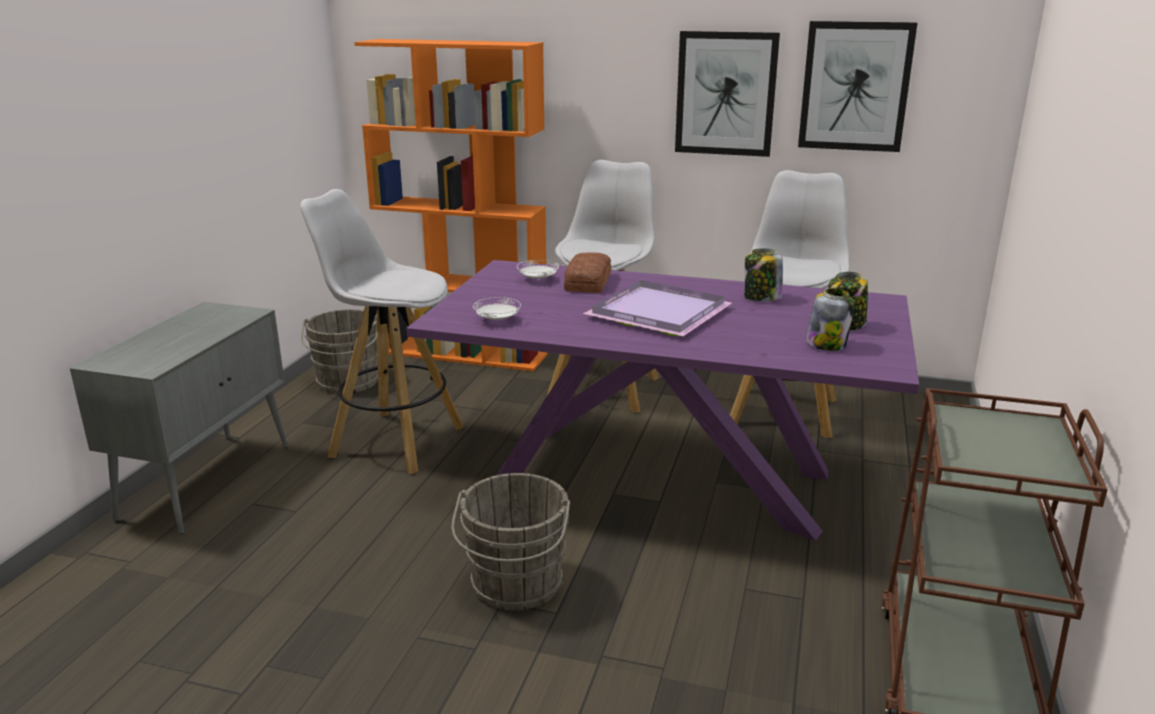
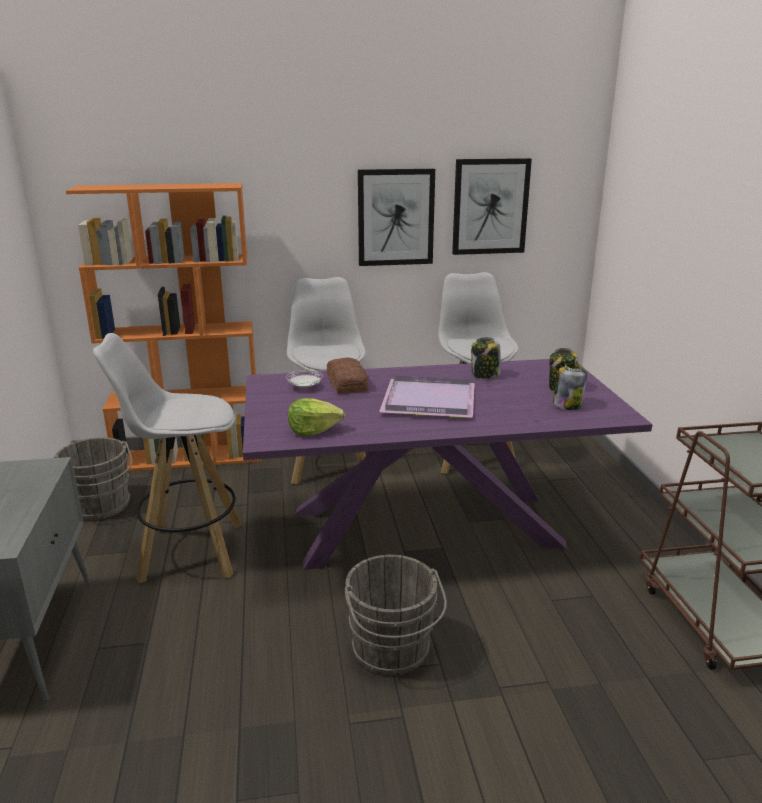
camera: 25 degrees left, 0 degrees up
(497, 320) = (313, 430): white plate -> lettuce

